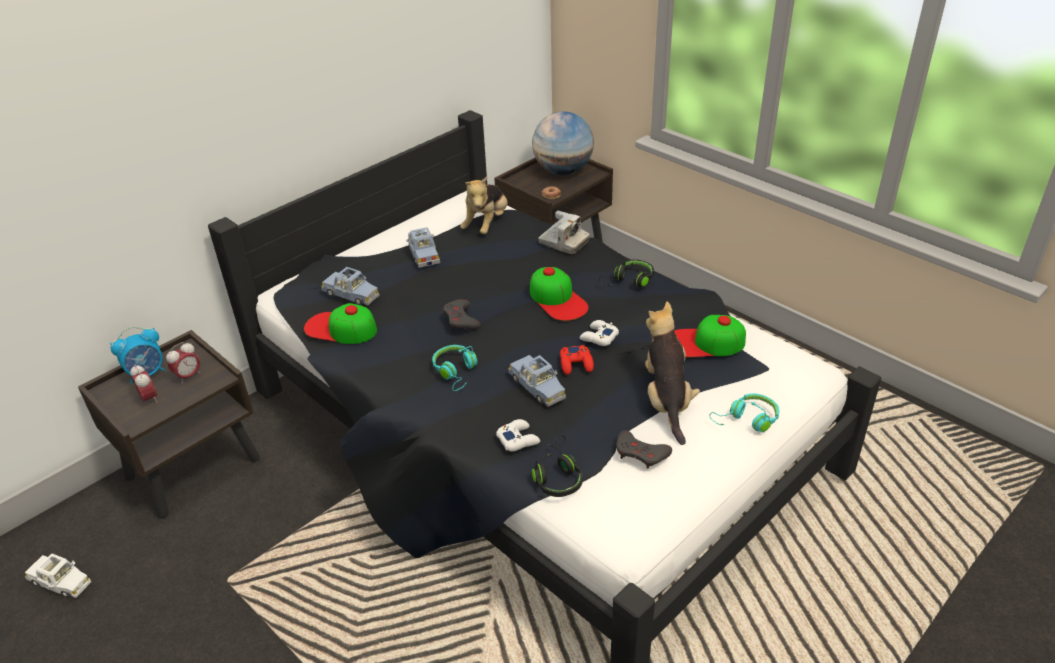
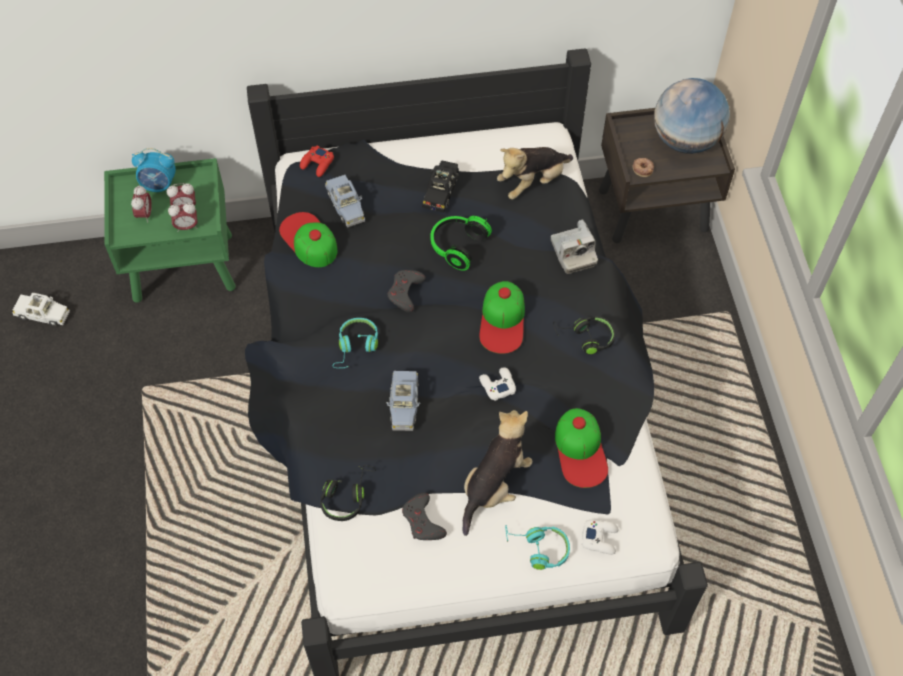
camera: 35 degrees right, 20 degrees up
(61, 581) = (42, 314): white toy car -> white toy car turned 45 degrees counterclockwise
(194, 467) = (184, 267): brown nightstand -> green nightstand
(202, 387) = (187, 227): none -> alarm clock
(423, 253) = (441, 190): blue toy car -> black toy car
(471, 278) = (456, 246): none -> headphones
(518, 439) = (347, 444): white game controller -> white game controller (600, 538)
(576, 363) = (454, 401): red game controller -> red game controller (317, 164)
(705, 342) = (580, 450): cap -> cap turned 135 degrees counterclockwise

